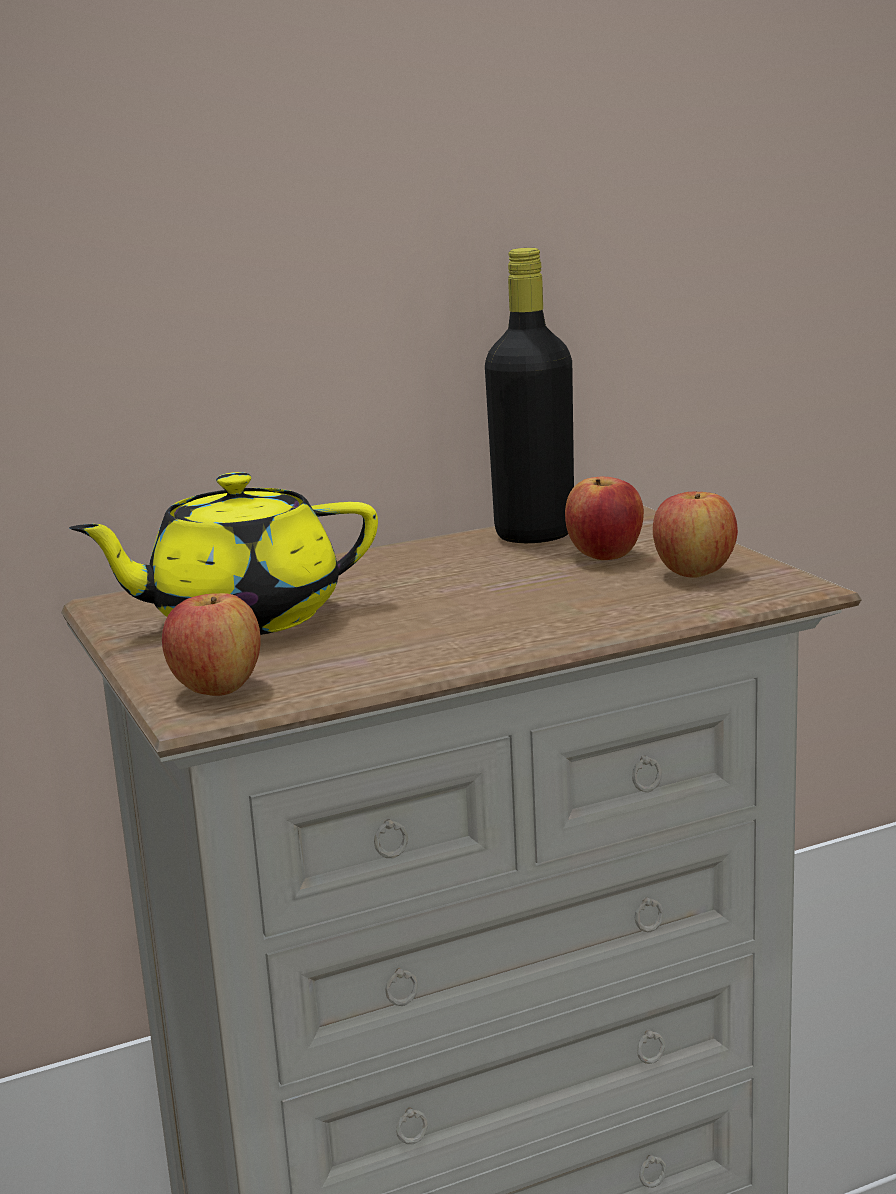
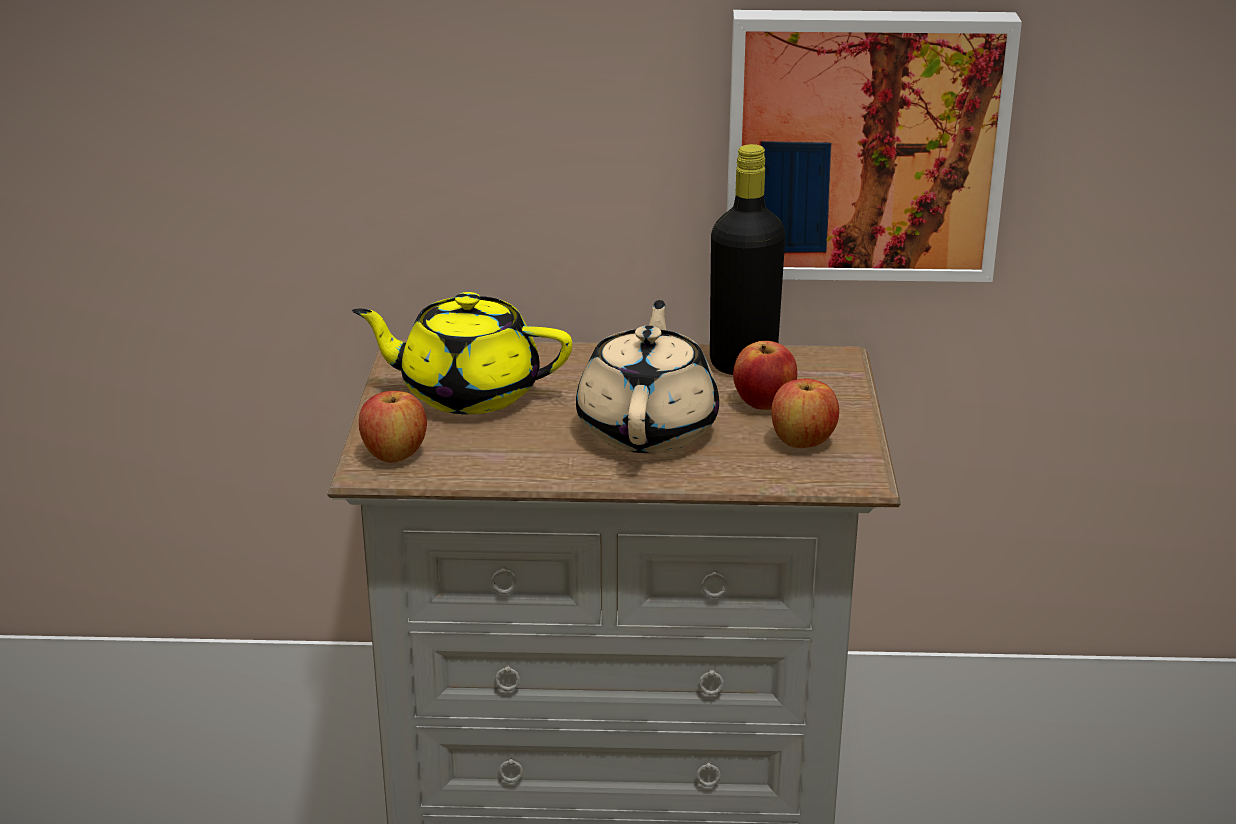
camera: 25 degrees right, 10 degrees up
(507, 599) = (648, 428): none -> beige teapot
(606, 256) = (864, 143): none -> picture

